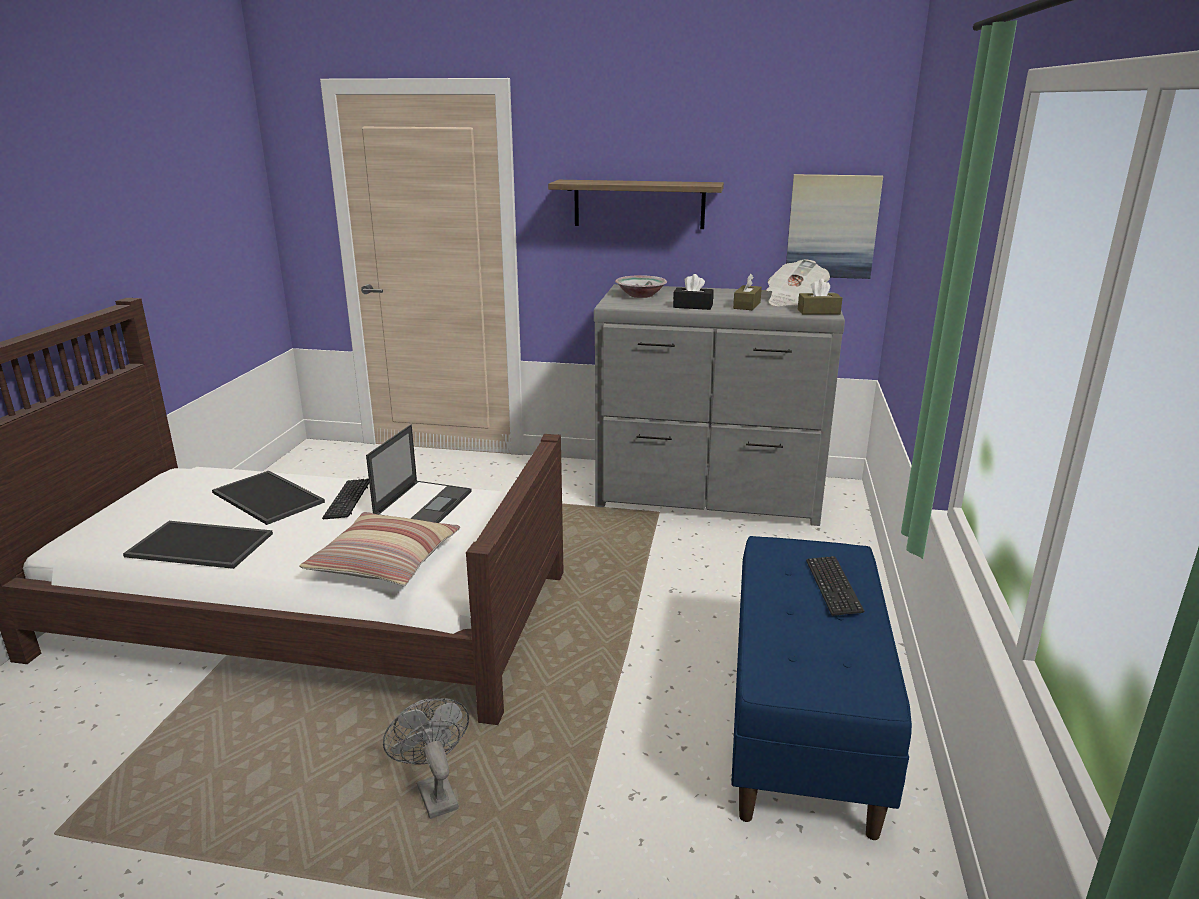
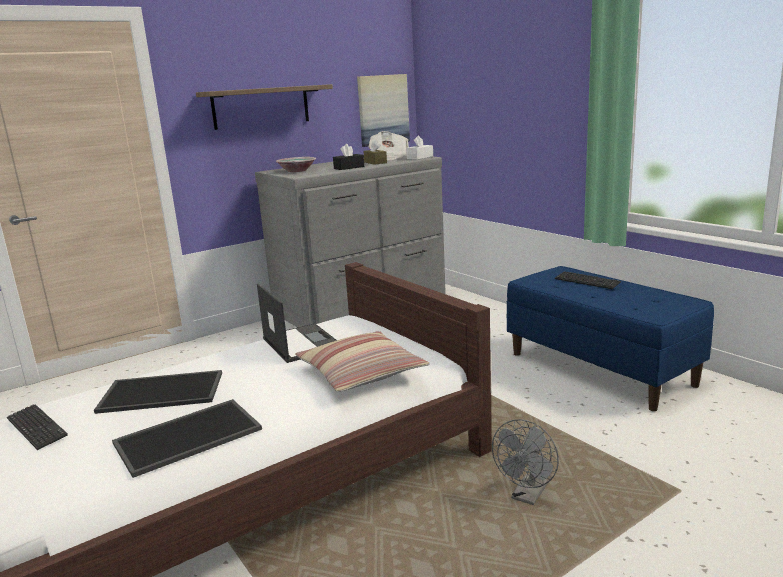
camera: 45 degrees left, 5 degrees down
(347, 500) = (238, 365): keyboard -> keyboard (36, 428)
(434, 791) = (527, 496): grey fan -> grey fan turned 75 degrees counterclockwise
(818, 312) = (420, 157): brown tissue box -> white tissue box

